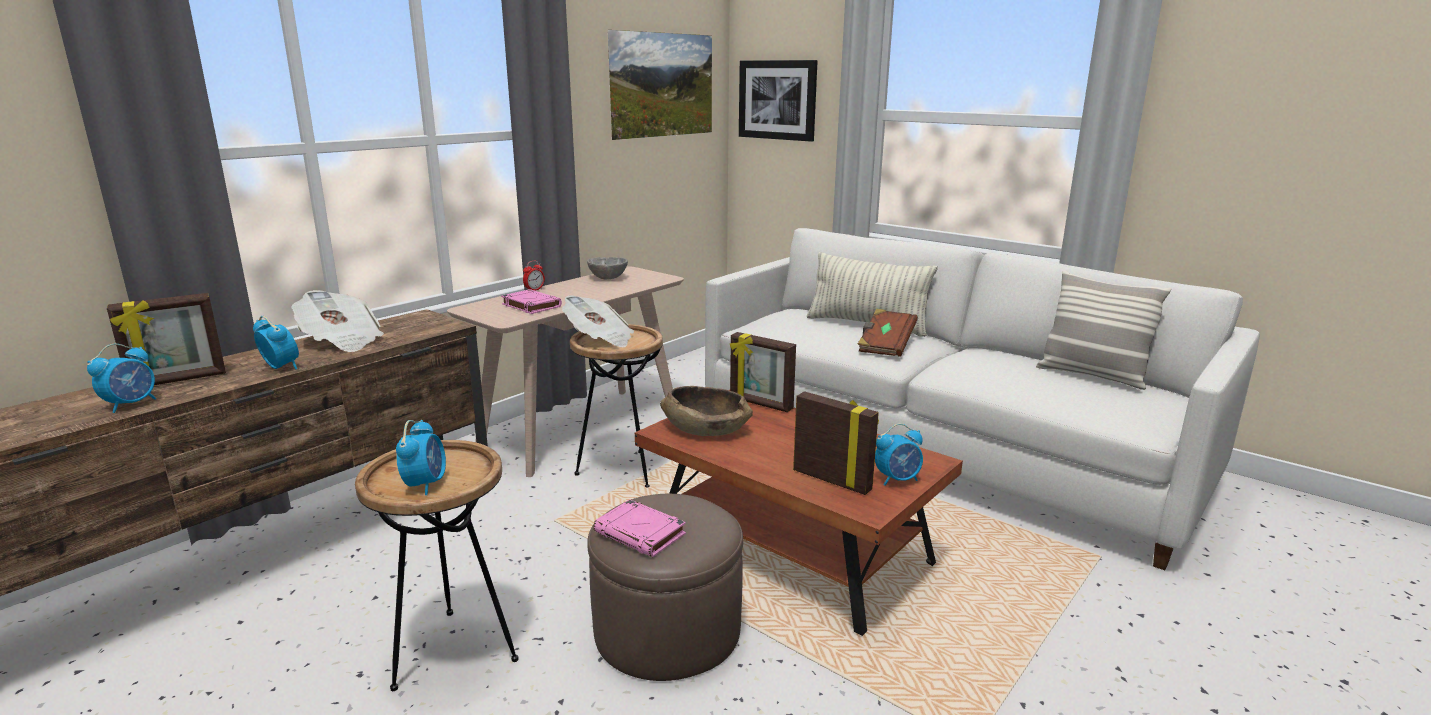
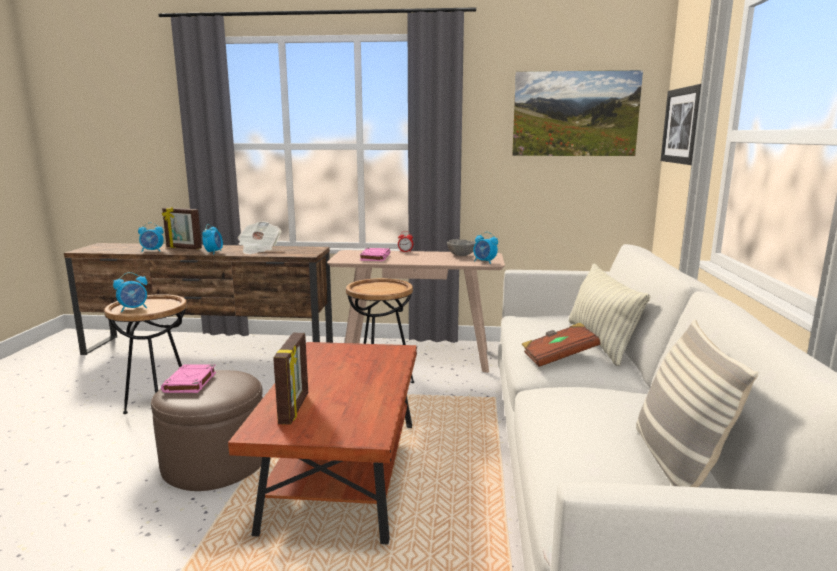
camera: 55 degrees right, 5 degrees down
(600, 339) = (374, 285): newspaper -> none
(706, 429) = (334, 355): brown bowl -> none
(760, 404) = (399, 358): picture frame -> none
(897, 479) = (319, 431): alarm clock -> alarm clock (484, 262)

